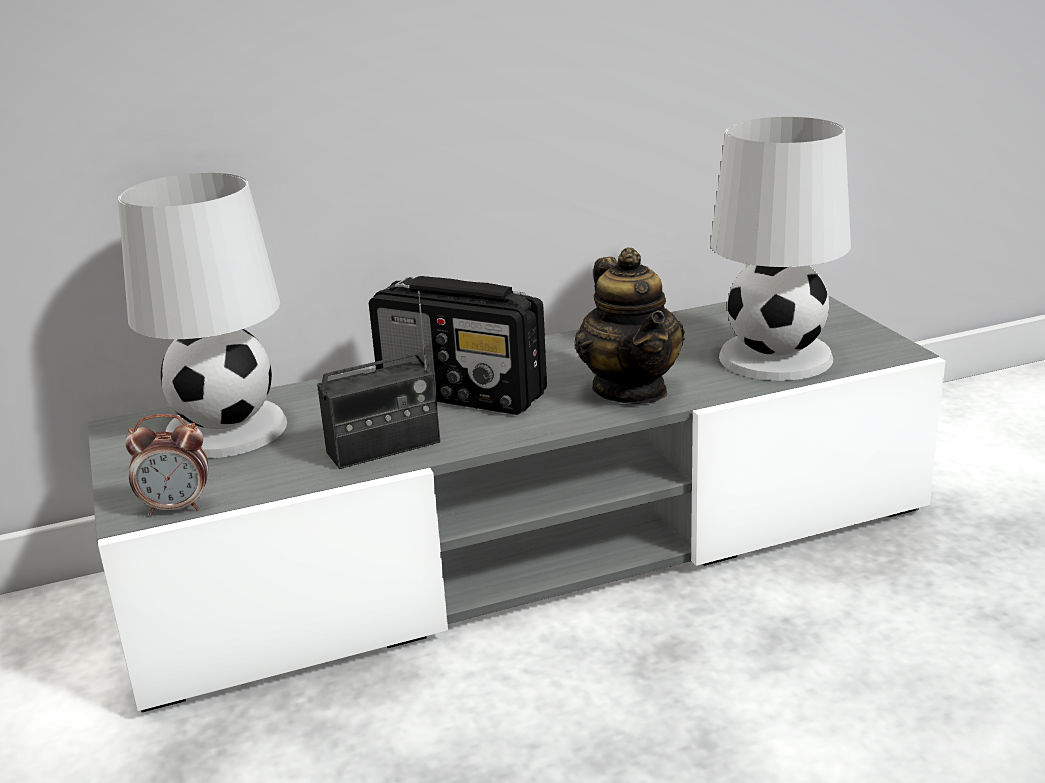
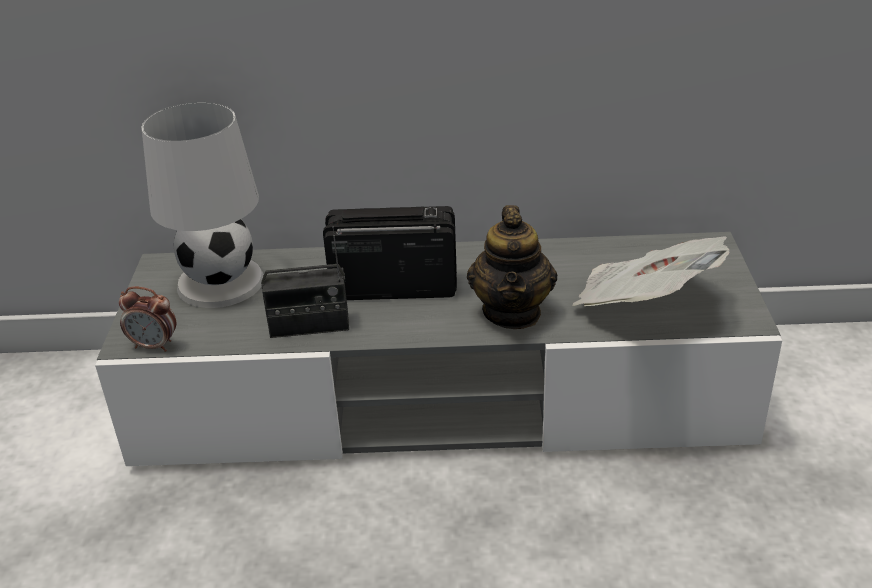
camera: 20 degrees right, 10 degrees up
(463, 394) = (392, 287): radio -> radio turned 135 degrees clockwise
(773, 357) = (643, 304): white table lamp -> newspaper

